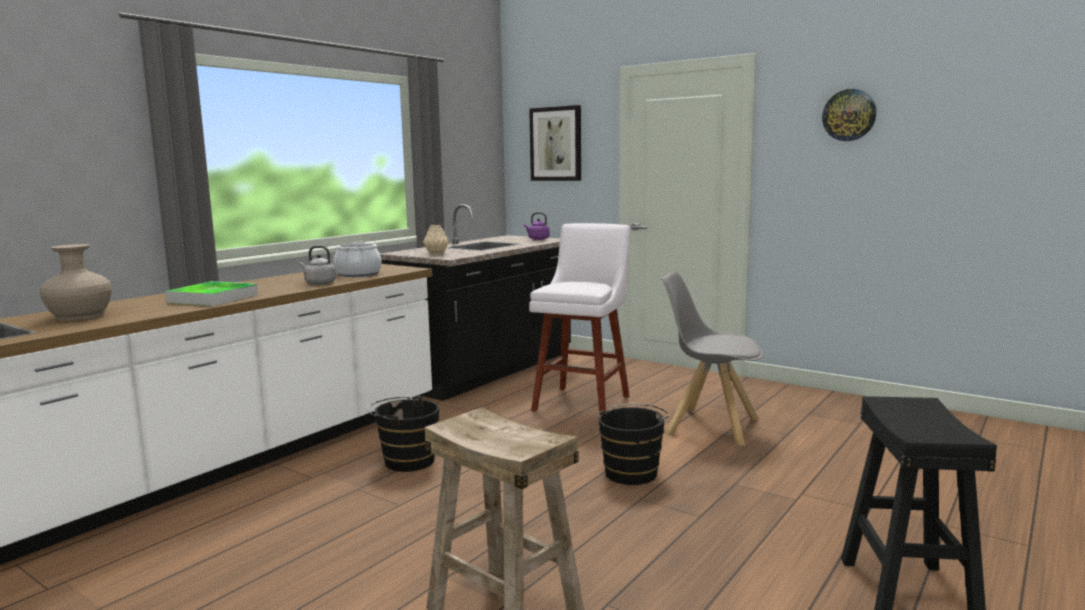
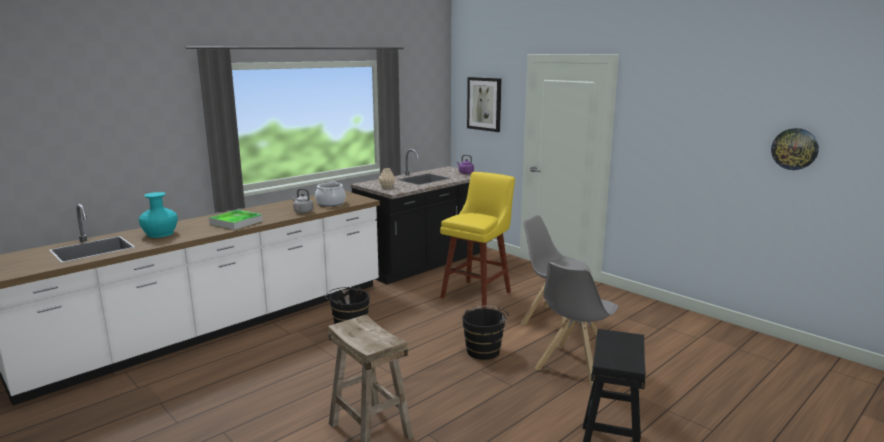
camera: 10 degrees right, 5 degrees up
(80, 316) = (160, 234): beige vase -> turquoise vase
(583, 402) = (477, 294): white stool -> yellow stool
(777, 482) = (574, 367): none -> grey chair
(849, 115) = (678, 107): wall clock -> wall clock (794, 149)

